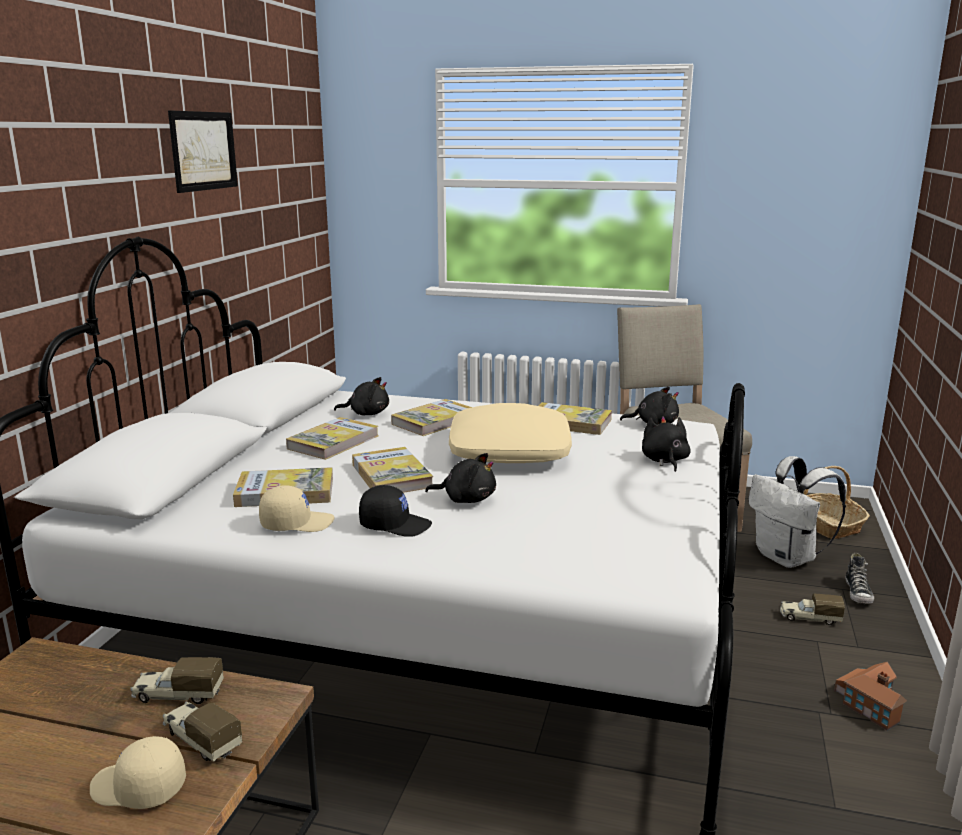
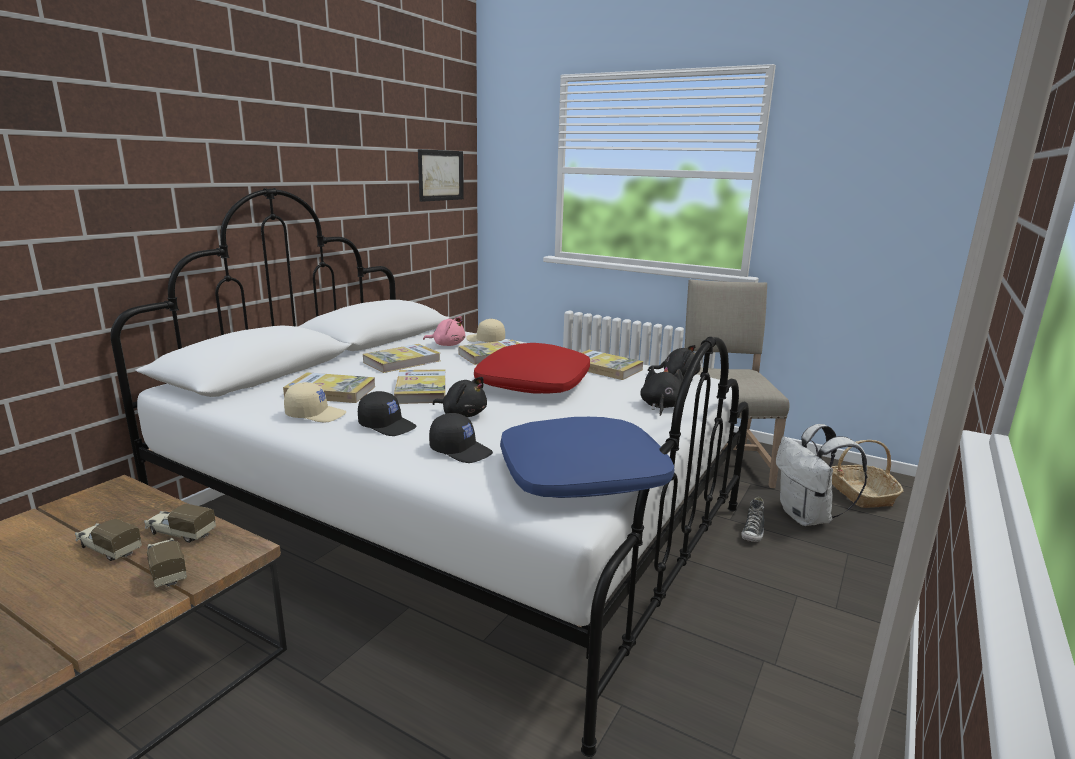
camera: 15 degrees right, 0 degrees up
(138, 788) = (94, 596): beige cap -> beige cap (485, 340)
(203, 151) = (349, 130): picture -> picture (441, 175)
(366, 413) = (447, 345): black plush toy -> pink plush toy
(504, 541) = (461, 450): none -> black cap
(508, 451) = (533, 383): beige pillow -> red pillow
(651, 550) = (582, 476): none -> blue pillow
(809, 618) = (800, 573): toy truck -> toy truck (108, 549)
(858, 593) = (862, 559): shoe -> shoe (753, 532)
(869, 703) = (820, 663): toy house -> none

